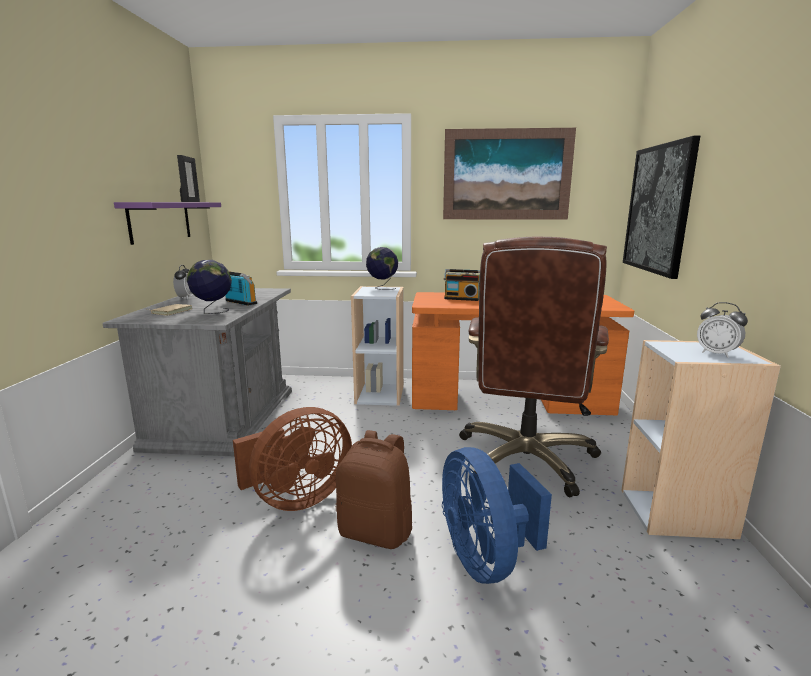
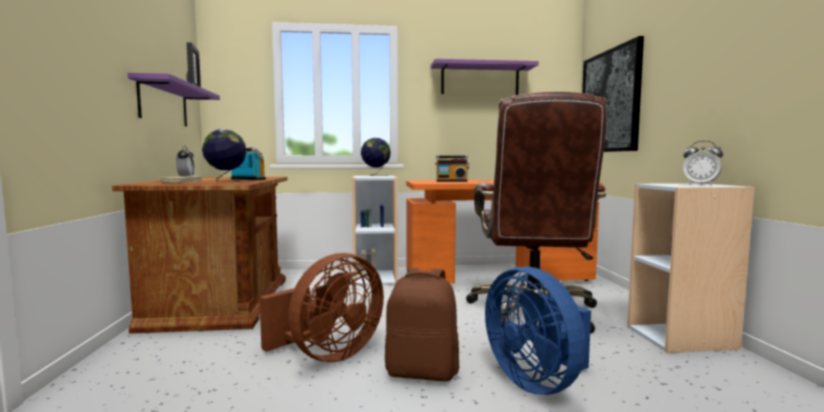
camera: 10 degrees left, 10 degrees down
(225, 417) = (222, 302): grey cabinet -> brown cabinet
(507, 175) = (480, 80): picture -> purple shelf

